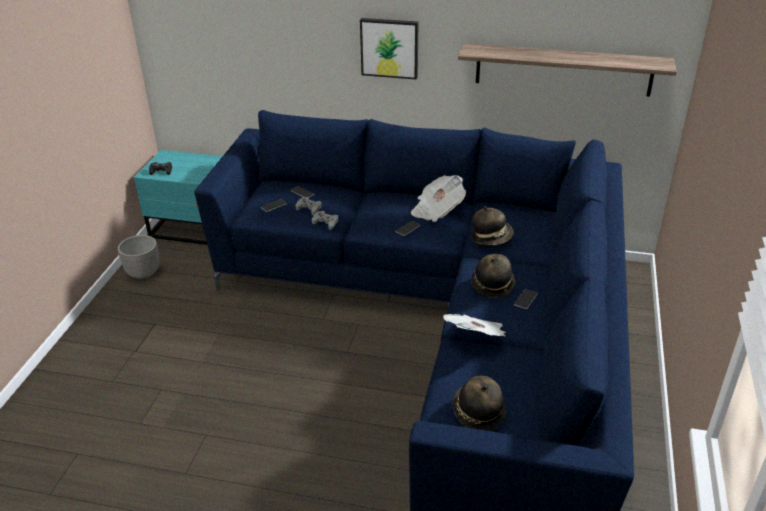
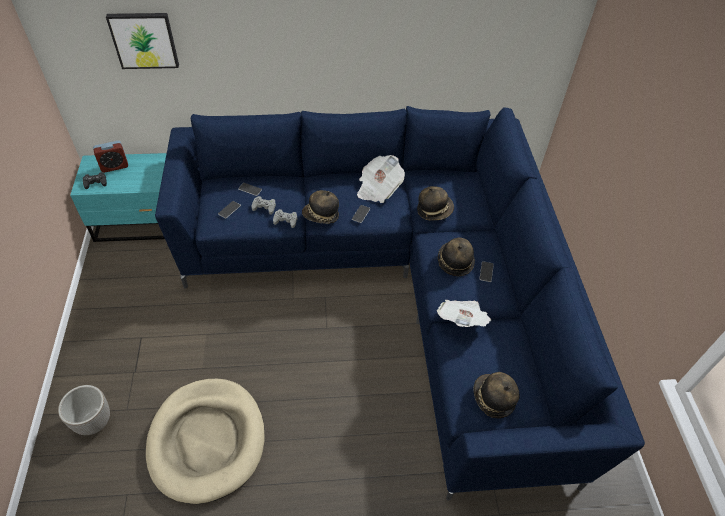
camera: 20 degrees left, 15 degrees up
(144, 273) = (106, 284): planter -> planter (94, 421)
(177, 425) = (207, 440): none -> beige dog bed
(185, 161) = (114, 166): none -> alarm clock
(364, 224) = (321, 216): none -> hat
(389, 47) = (312, 40): picture -> picture (144, 40)
(563, 70) = (473, 46): shelf -> none

